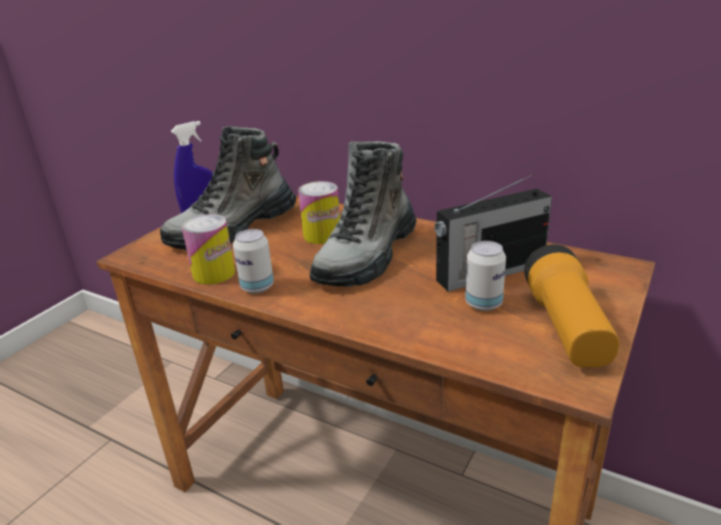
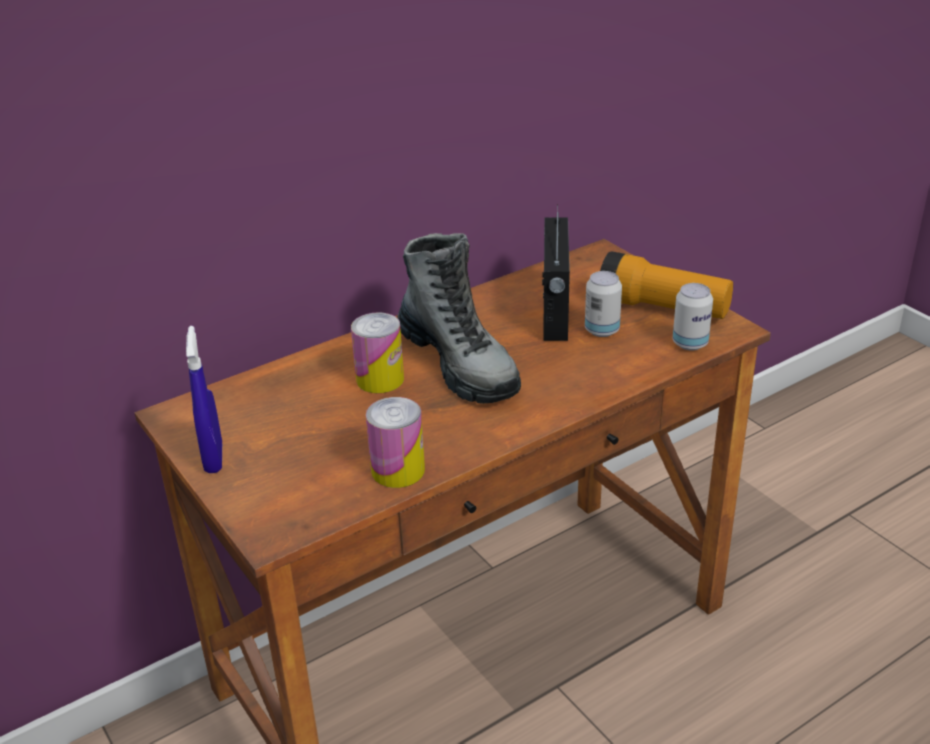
camera: 65 degrees left, 5 degrees up
(233, 229) = (289, 438): boot -> none
(257, 287) = (459, 445): can -> can (690, 343)

